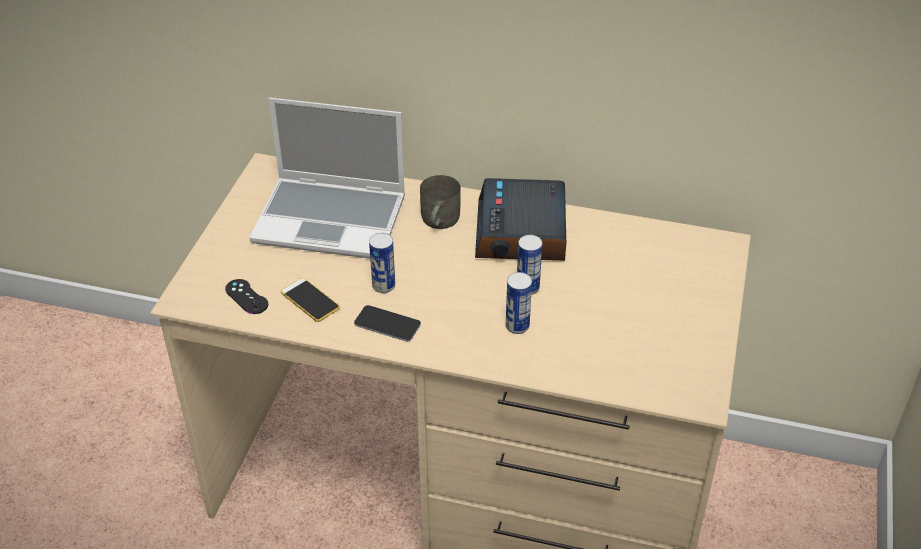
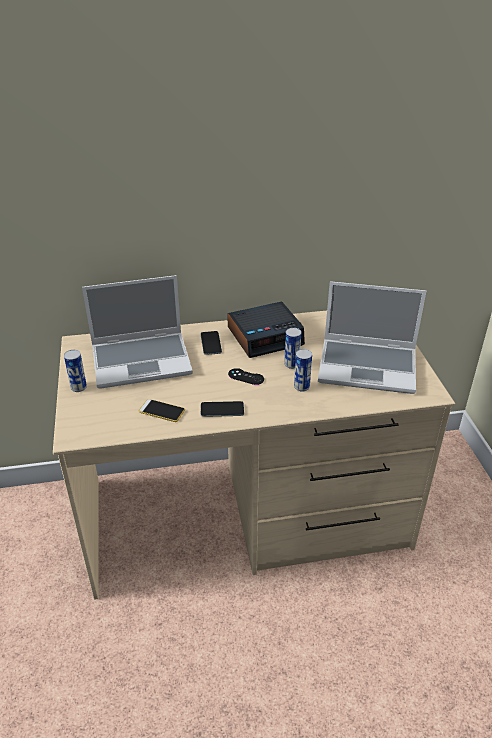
camera: 25 degrees left, 5 degrees down
(246, 297) = (116, 421): black game controller -> black game controller (246, 377)
(383, 285) = (203, 388): can -> can (78, 387)
(438, 221) = (211, 343): grey mug -> phone
(522, 232) = (265, 336): alarm clock -> alarm clock turned 90 degrees counterclockwise
(637, 326) = (368, 366): none -> laptop

